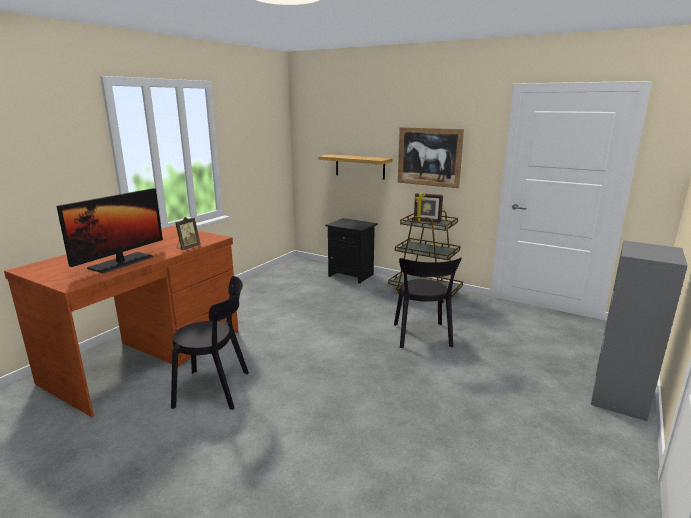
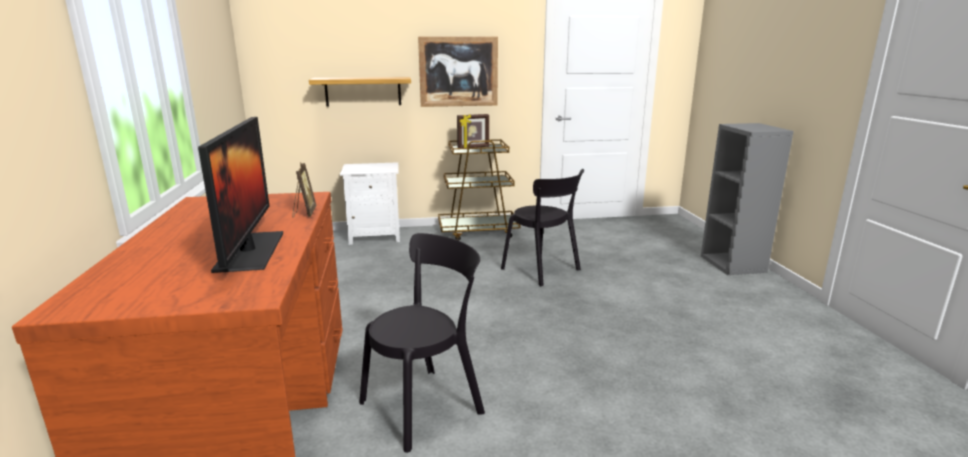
camera: 40 degrees left, 0 degrees up
(351, 275) = (375, 236): black nightstand -> white nightstand

